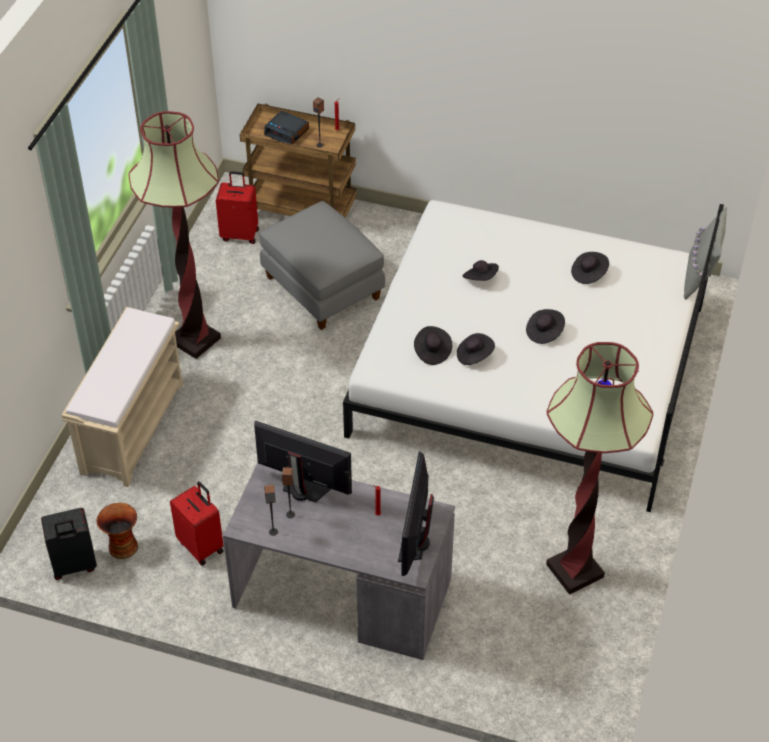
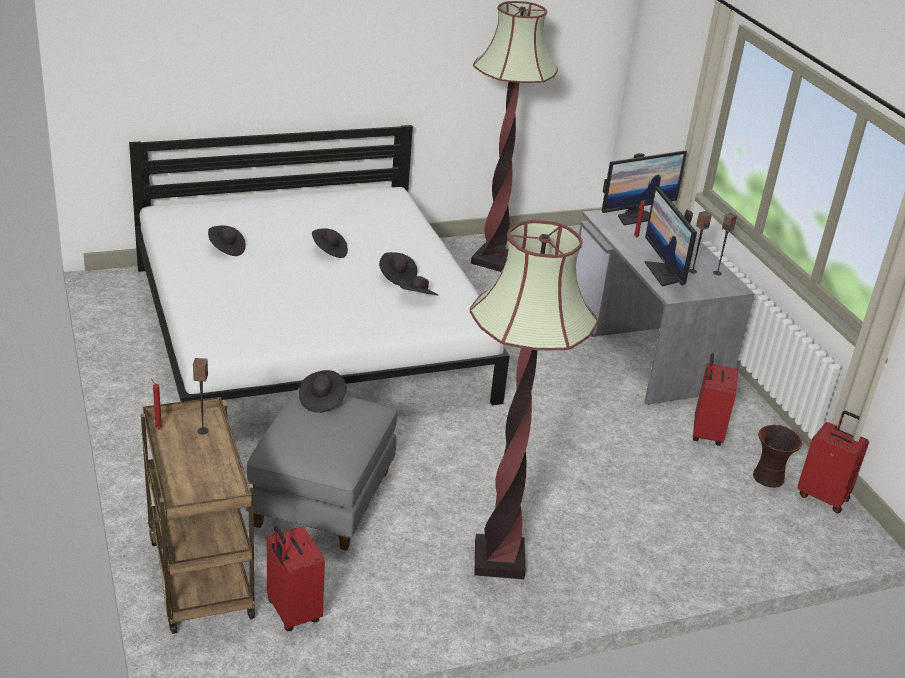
camera: 130 degrees left, 15 degrees down
(74, 566) = (823, 496): black suitcase -> red suitcase
(132, 427) = (655, 543): beige bench -> none
(287, 132) = (198, 468): alarm clock -> none
(480, 278) = (292, 301): black hat -> black hat (322, 400)
(700, 277) = (177, 201): grey pillow -> none

